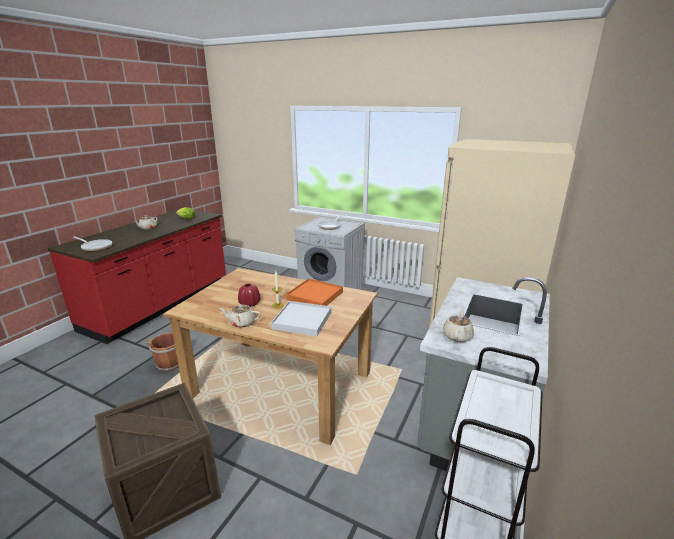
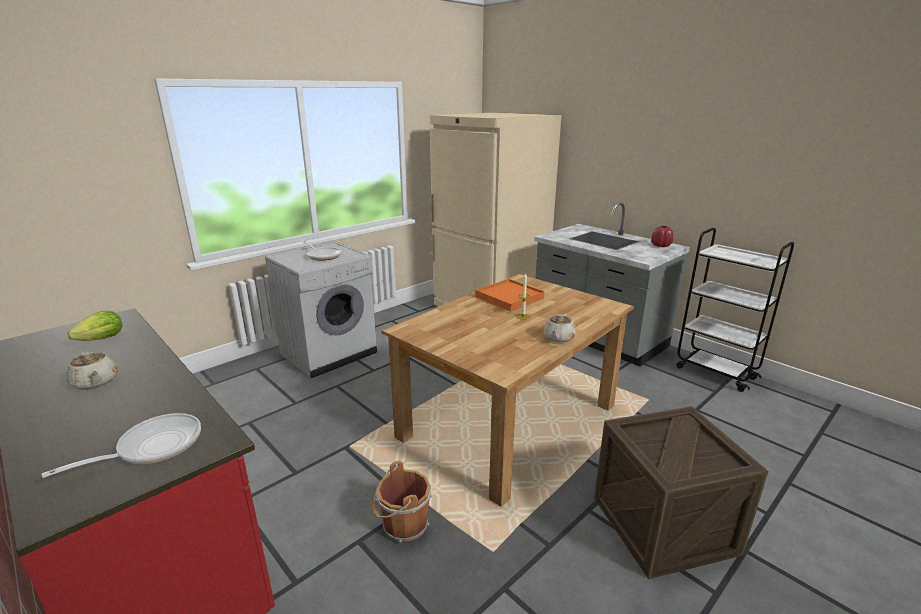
camera: 70 degrees left, 0 degrees up
(249, 304) = (510, 330): red vase -> red vase (660, 245)
(302, 320) = (565, 309): white tray -> none
(457, 336) = (638, 254): beige teapot -> none

